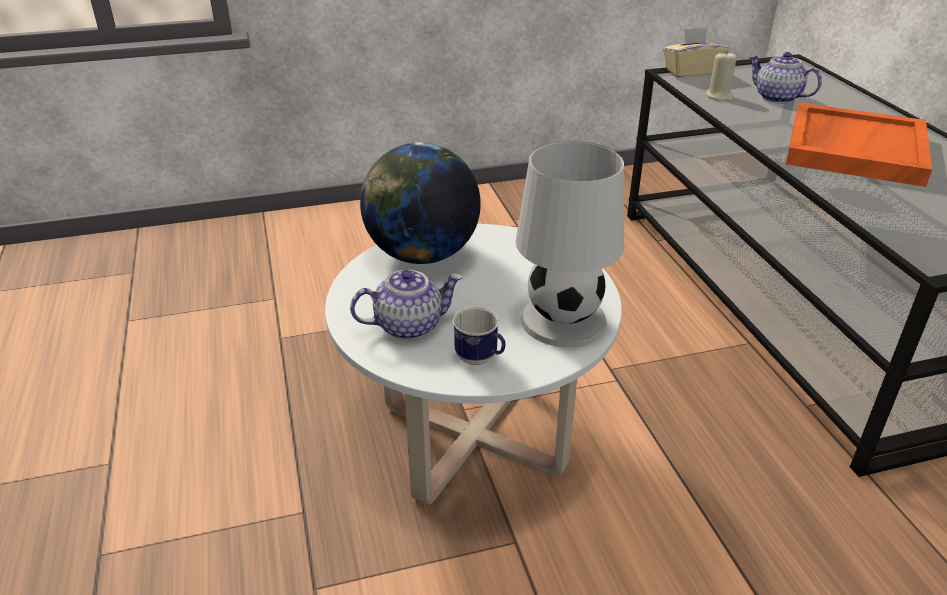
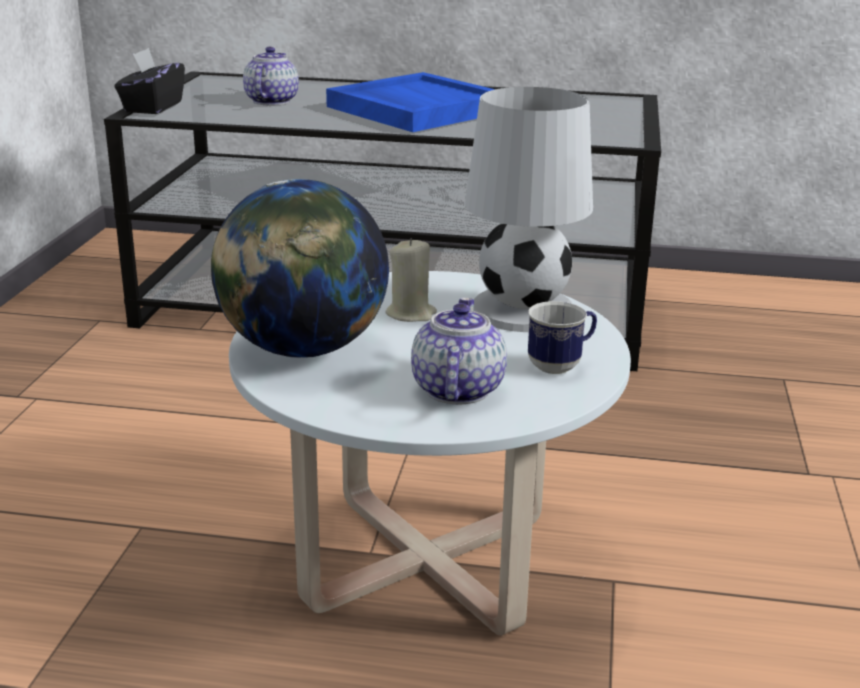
camera: 65 degrees left, 10 degrees down
(691, 72) = (152, 107): beige tissue box -> black tissue box
(719, 96) = (228, 114): beige candle -> beige candle (411, 314)
(776, 98) = (271, 101): teapot -> teapot turned 120 degrees clockwise
(853, 148) = (416, 109): orange tray -> blue tray

